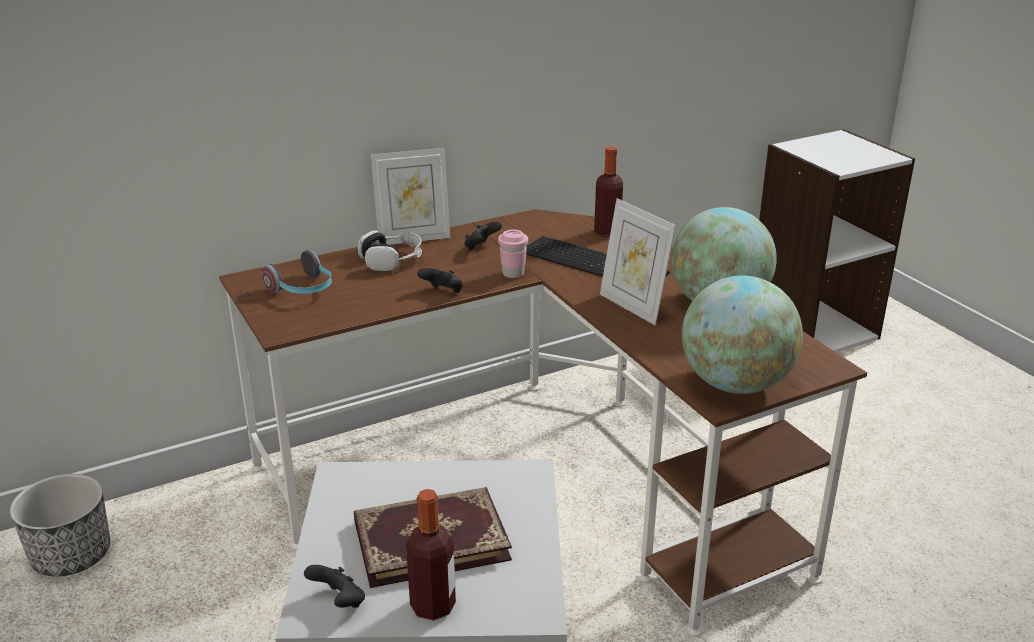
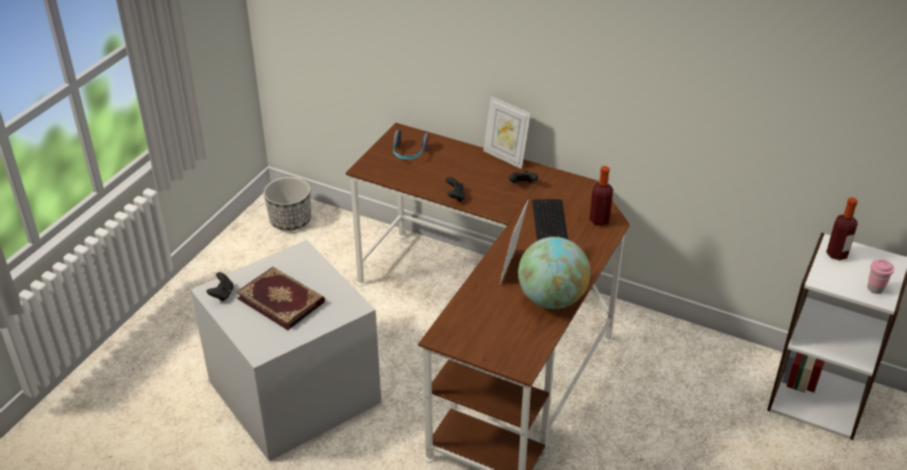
camera: 55 degrees right, 10 degrees up
(391, 260) = (471, 163): headphones -> none
(433, 606) = (240, 321): bottle -> bottle (837, 254)
(513, 274) = (503, 210): pink cup -> pink cup (875, 289)
(735, 384) = (464, 337): globe -> none

